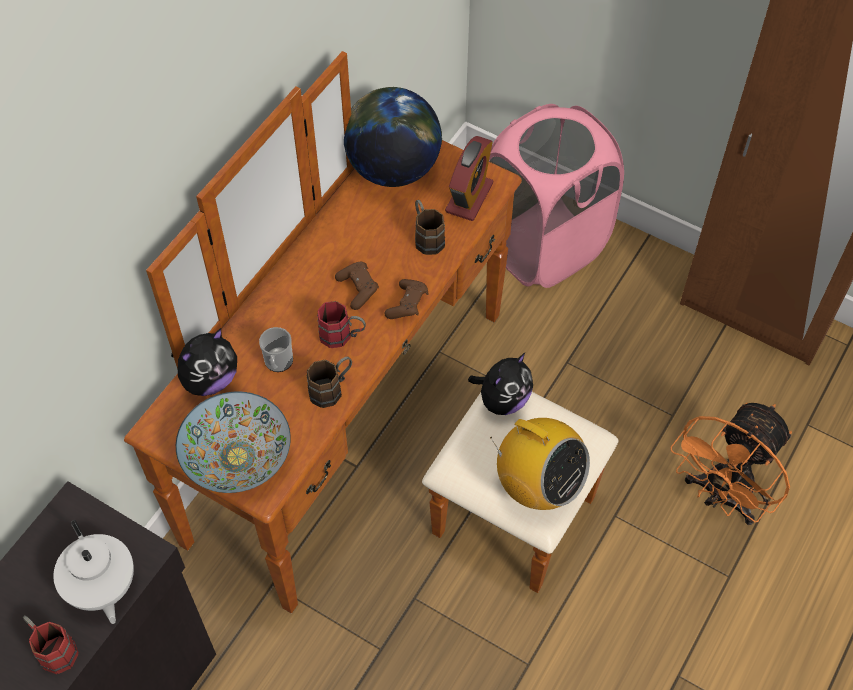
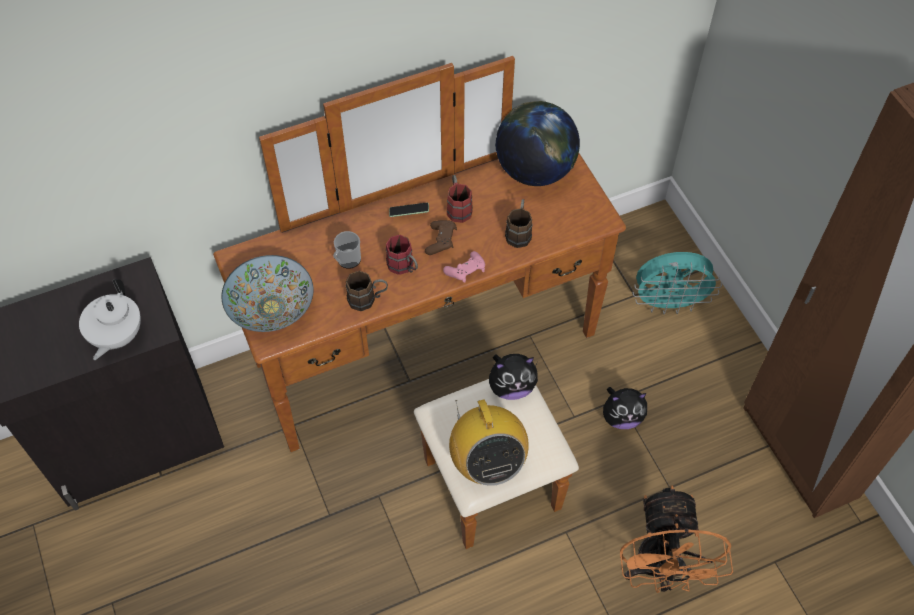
camera: 35 degrees right, 0 degrees up
(52, 648) = (60, 355): red mug -> red mug (458, 207)
(209, 379) = (295, 246): plush toy -> plush toy (621, 417)
(302, 279) = (409, 213): none -> phone
(407, 305) = (466, 272): brown game controller -> pink game controller
(469, 197) = (573, 220): alarm clock -> none
(544, 246) = (669, 303): pink laundry basket -> turquoise fan
(721, 497) = (659, 571): orange fan -> orange fan turned 75 degrees counterclockwise

